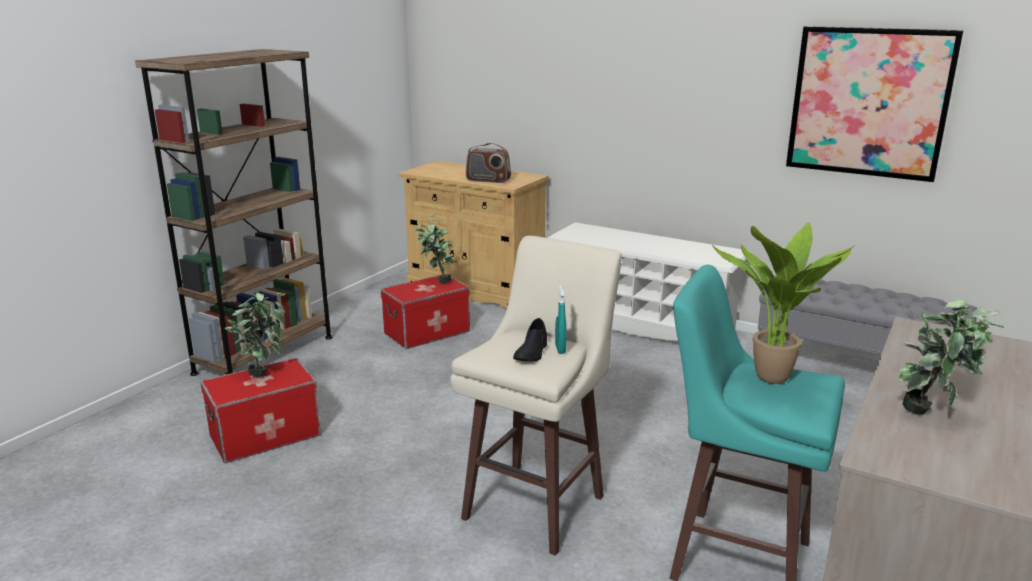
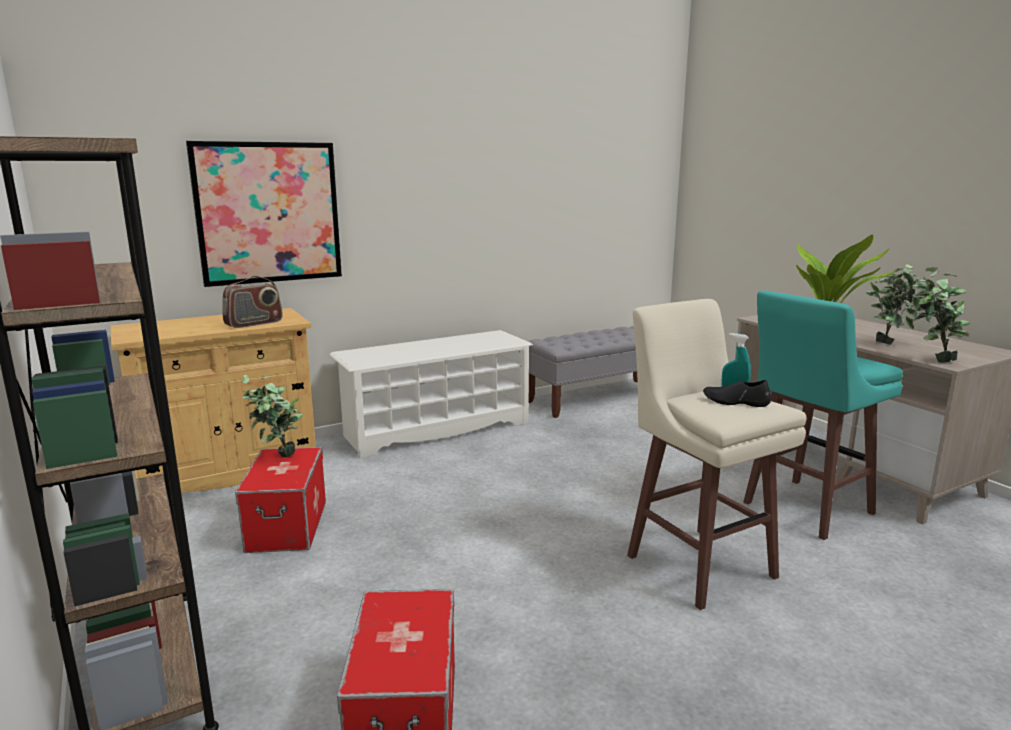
camera: 60 degrees left, 5 degrees down
(264, 371) = (378, 626): potted plant -> potted plant (932, 360)
(531, 352) = (735, 402): black shoe -> black shoe turned 150 degrees clockwise
(868, 102) = (564, 192): picture -> picture (268, 213)

